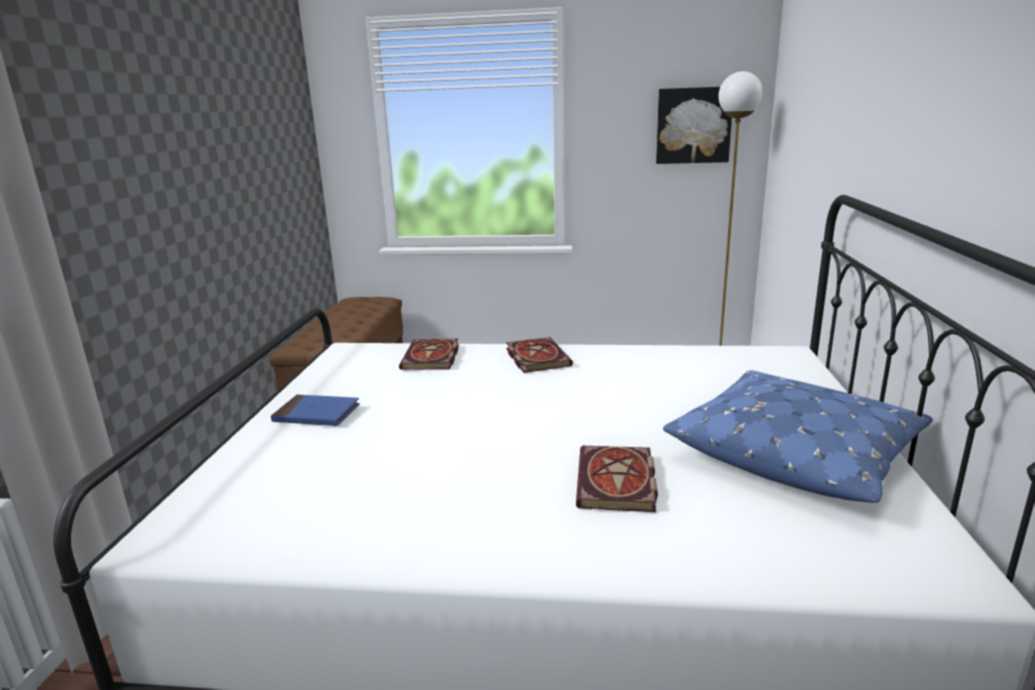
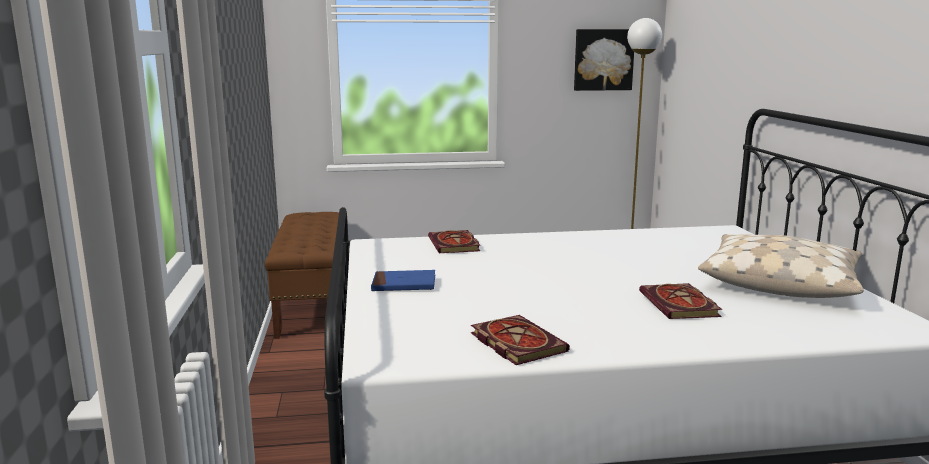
camera: 15 degrees left, 5 degrees down
(535, 357) = (541, 240): book -> book (515, 342)
(794, 452) = (780, 282): blue pillow -> beige pillow

